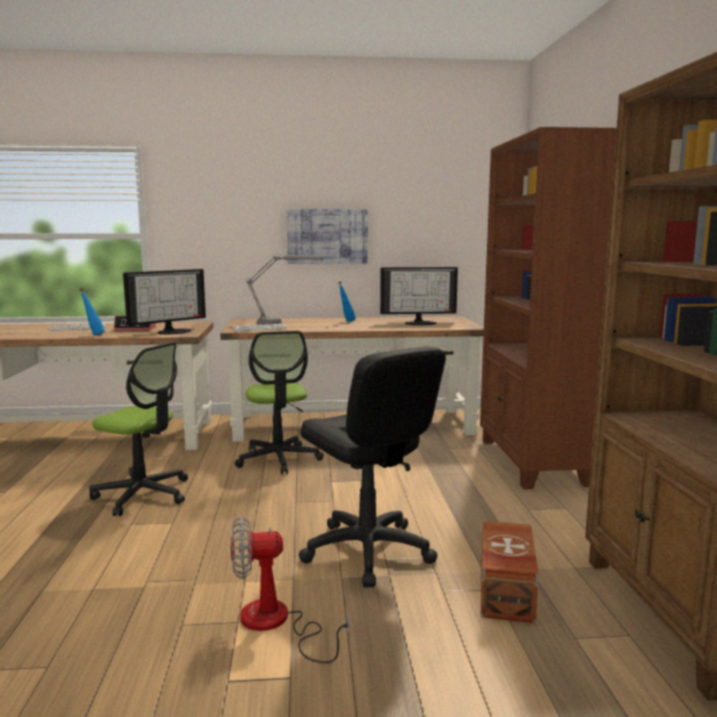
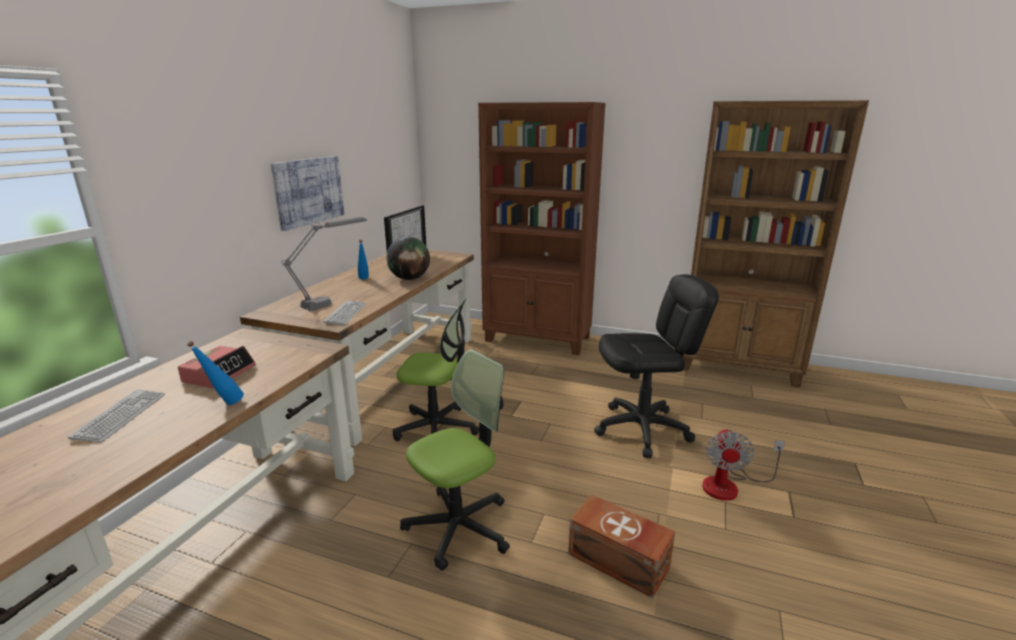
camera: 65 degrees left, 10 degrees up
(173, 331) = (286, 353): monitor -> none
(368, 327) = (409, 278): none -> globe
(504, 591) = (705, 400): brown storage box -> brown storage box (619, 561)

